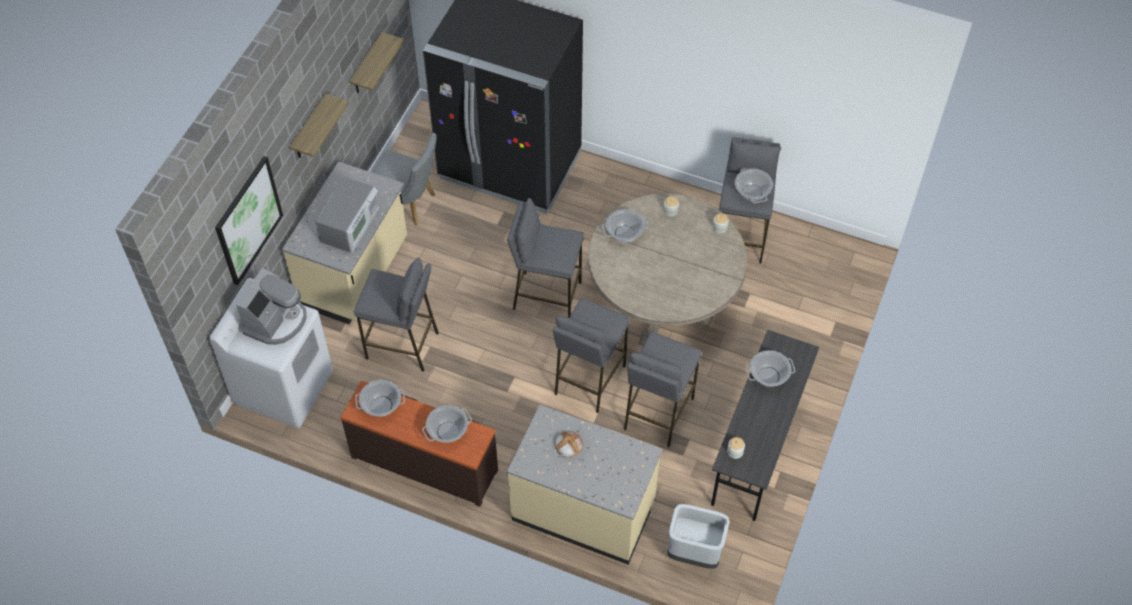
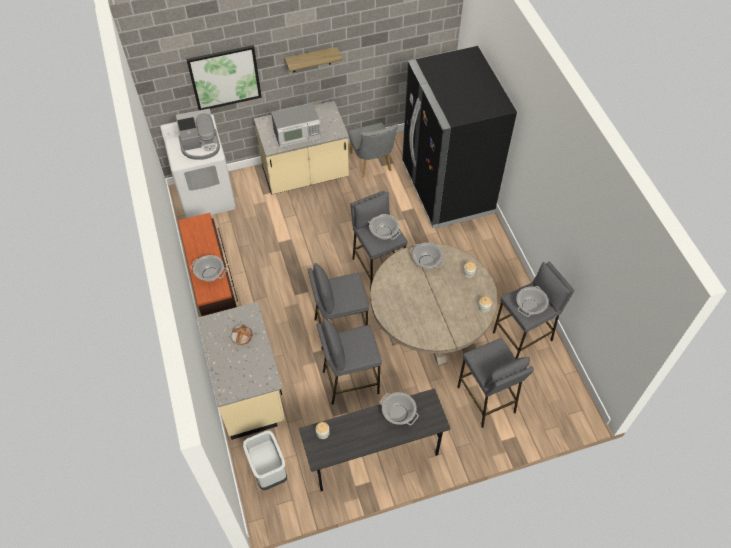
camera: 50 degrees right, 0 degrees up
(367, 65) = (391, 57): shelf -> none
(381, 405) = (201, 232): cooking pot -> cooking pot (384, 233)
(402, 345) = (280, 226): grey stool -> grey stool (486, 400)

